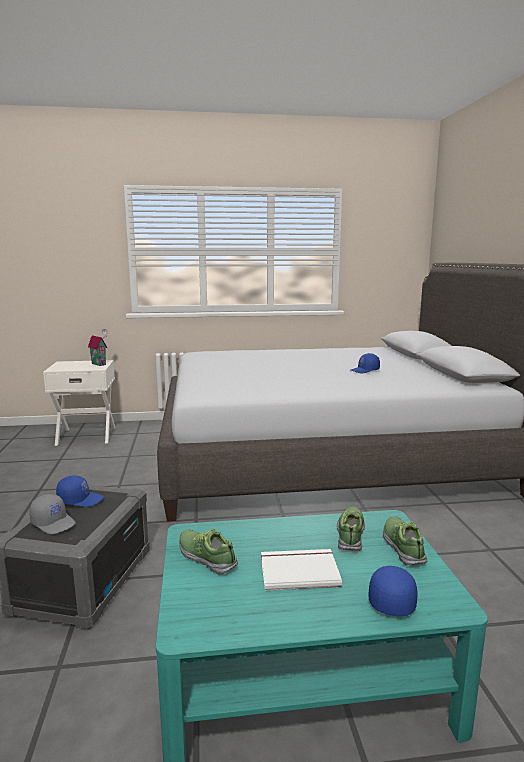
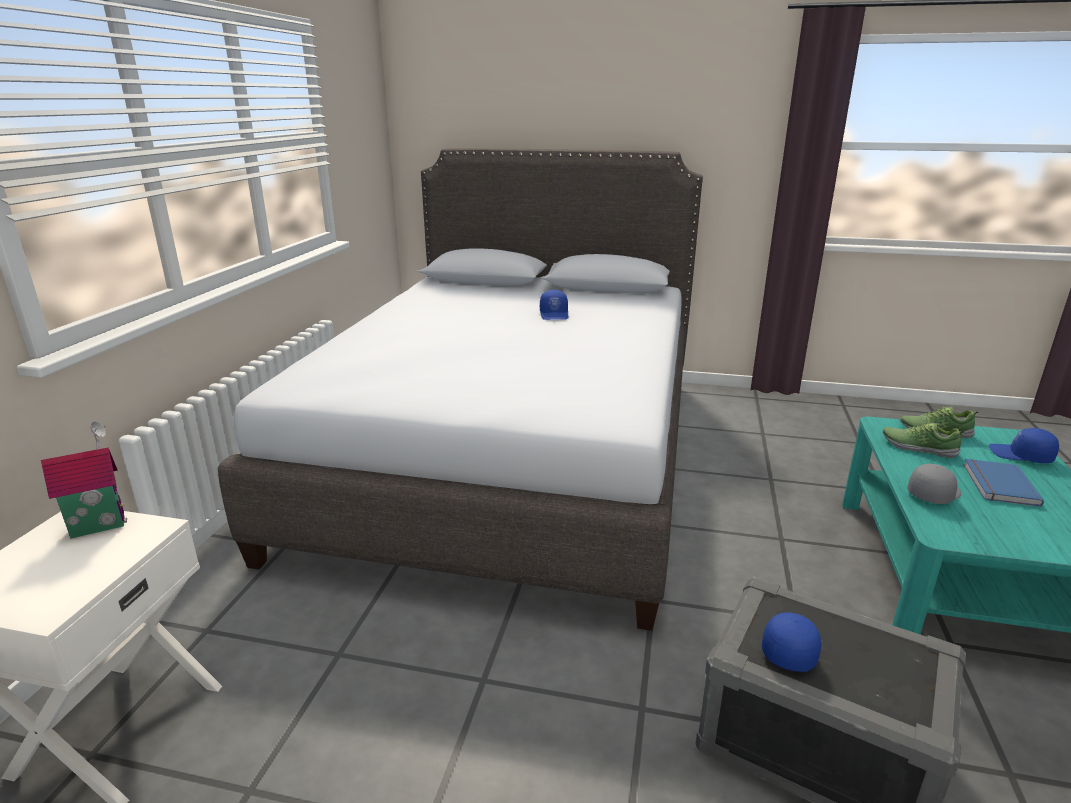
camera: 70 degrees left, 10 degrees up
(54, 522) = (875, 679): grey cap -> grey cap (933, 493)
(206, 557) = (993, 529): shoe -> none
(298, 571) = (997, 484): white book -> blue book

